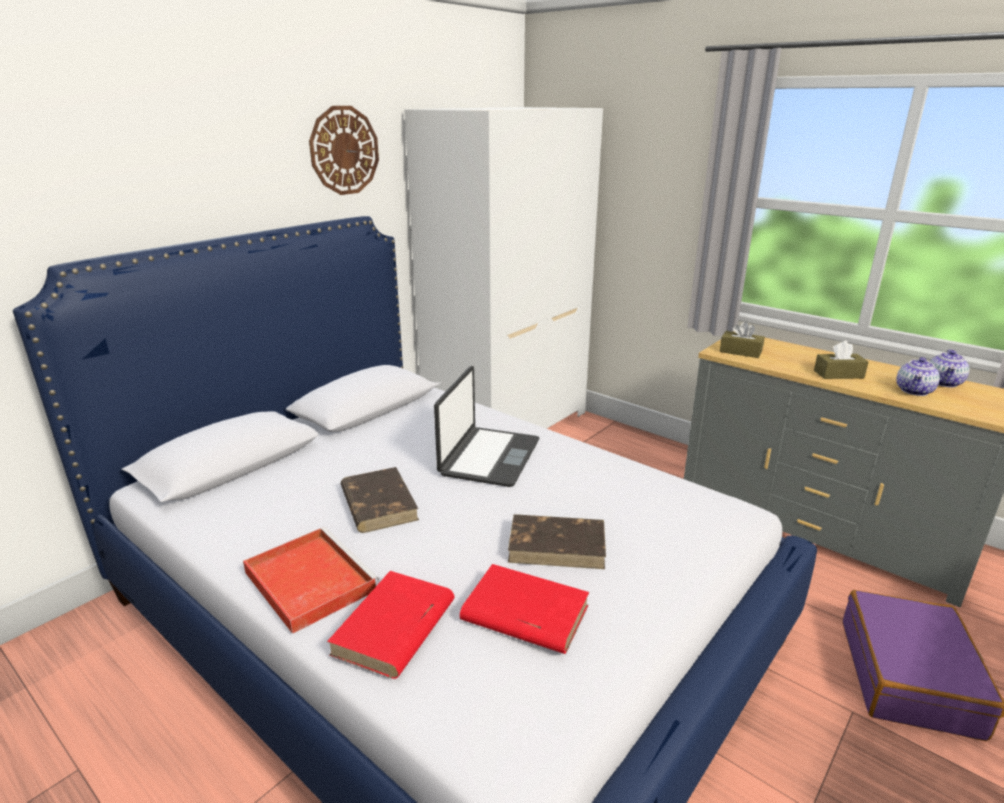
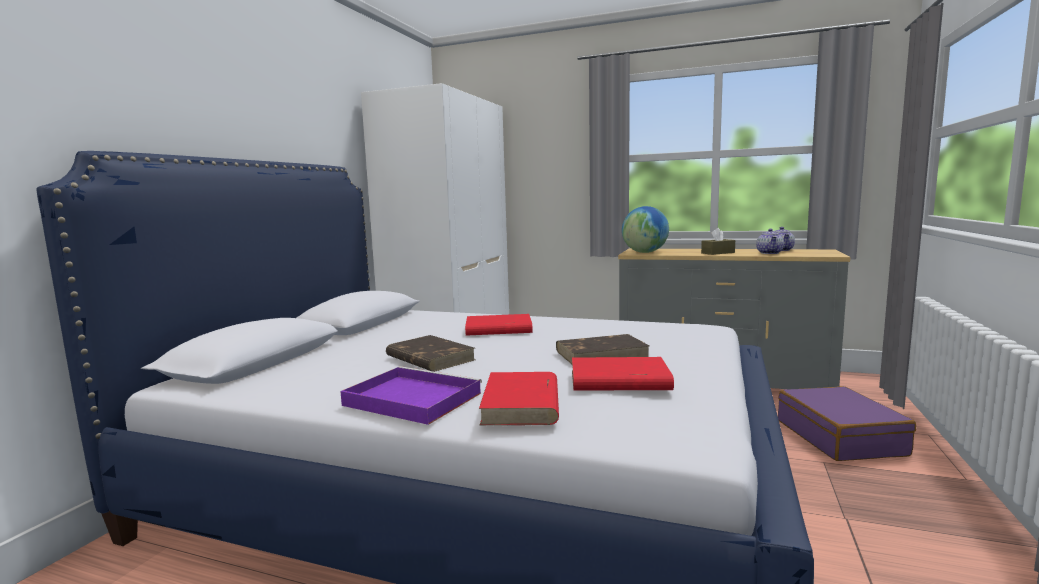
camera: 20 degrees left, 15 degrees down
(308, 580) = (410, 399): red tray -> purple tray
(344, 150) = (319, 114): wall clock -> none
(488, 457) = (498, 329): laptop -> red book
(740, 352) = (645, 252): brown tissue box -> globe

